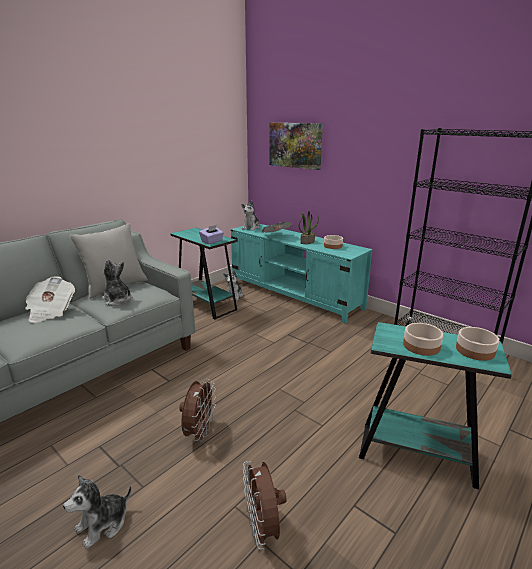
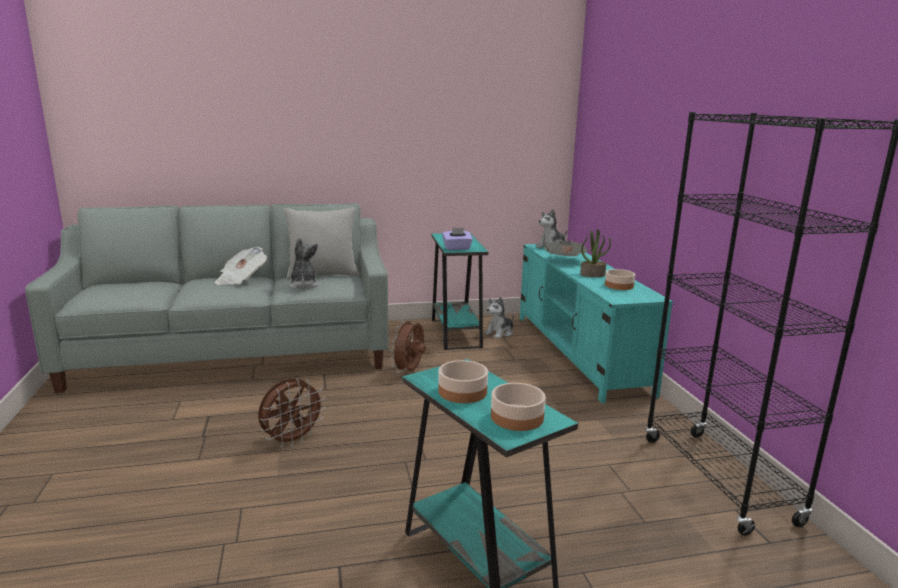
camera: 35 degrees right, 5 degrees down
(103, 524) = (143, 469): plush toy -> none
(263, 528) = (238, 536): brown fan -> brown fan (409, 371)
(295, 145) = (614, 136): picture -> none

